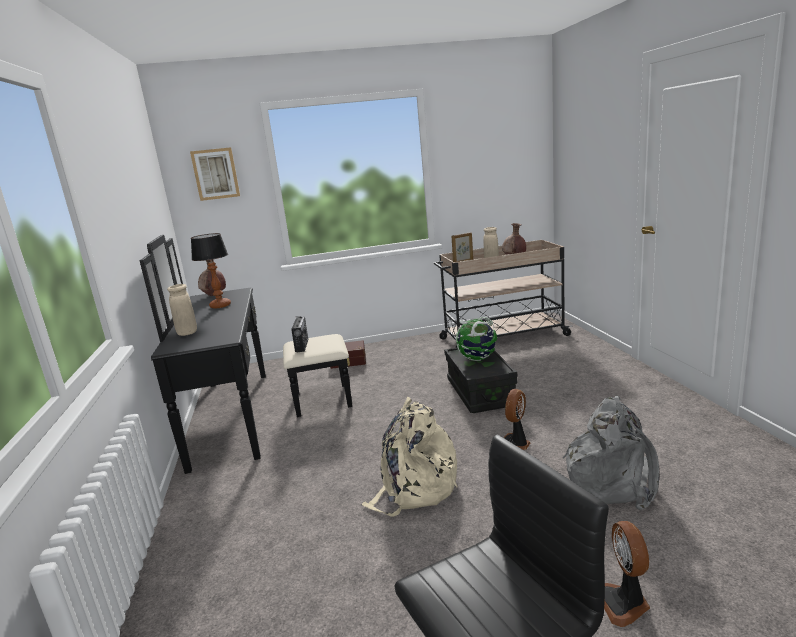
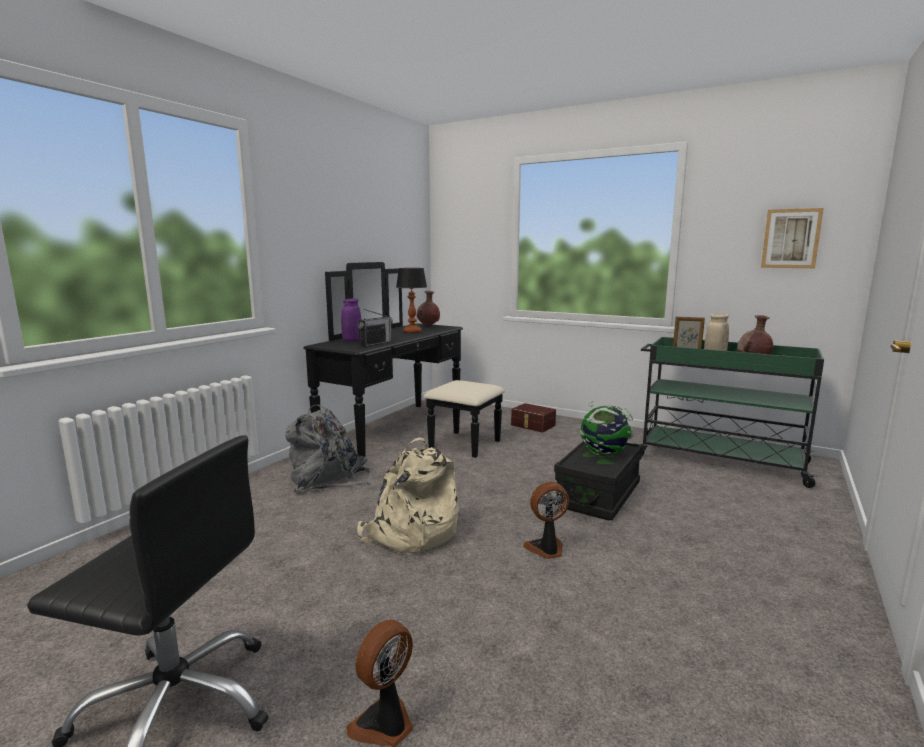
camera: 40 degrees right, 5 degrees down
(187, 333) = (352, 340): beige vase -> purple vase
(215, 174) = (468, 222): picture -> picture (791, 238)
(302, 345) = (454, 384): radio -> radio (375, 343)
(502, 337) = (717, 459): beige cart -> green cart
(612, 480) = (579, 634): grey backpack -> grey backpack (328, 479)

